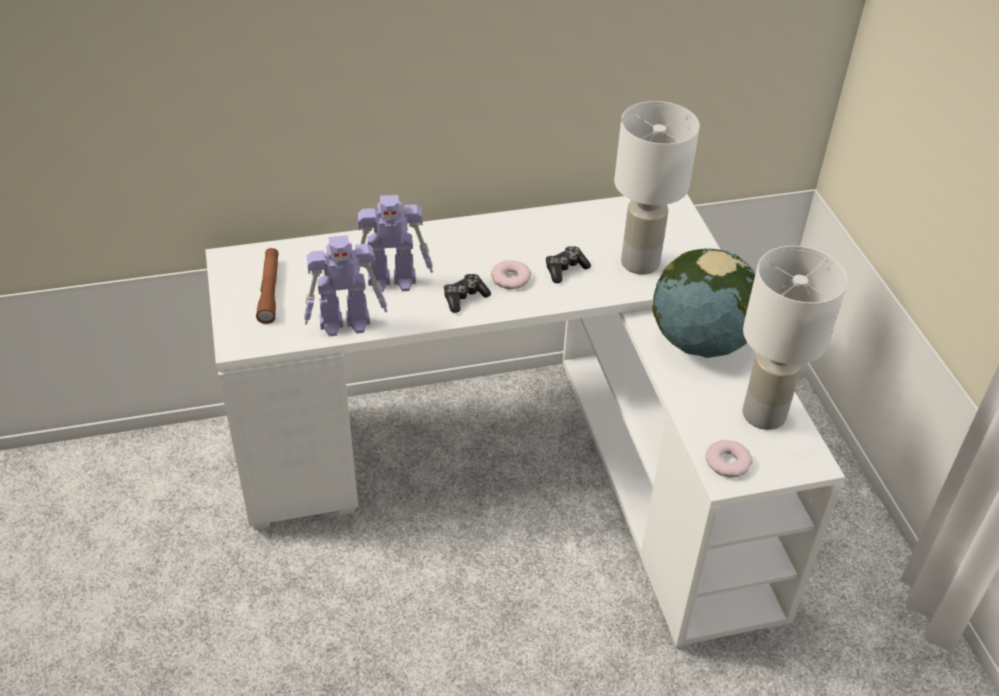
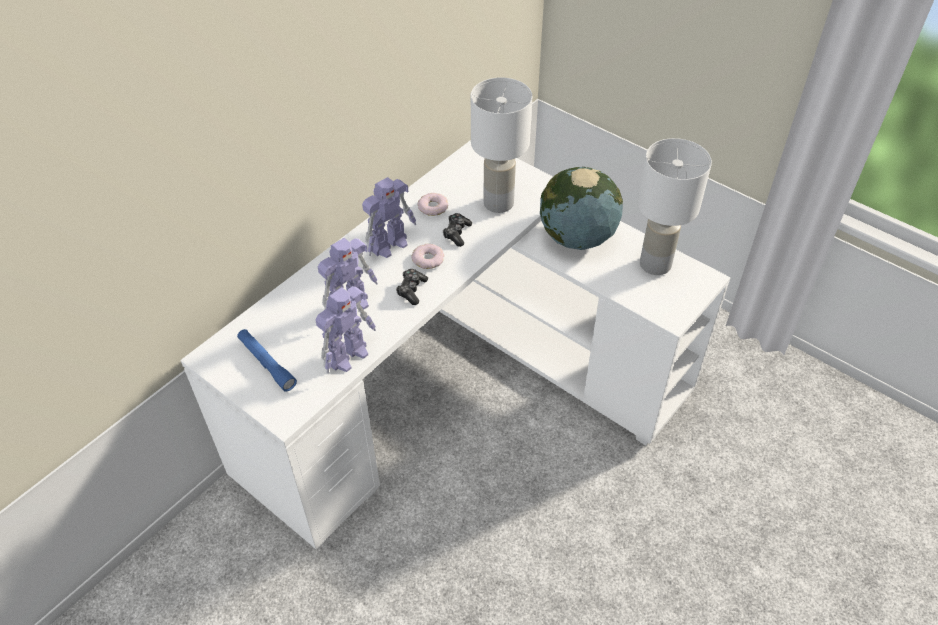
camera: 35 degrees left, 5 degrees up
(269, 291) = (267, 363): brown flashlight -> blue flashlight
(488, 247) = (390, 244): none -> toy robot
(727, 462) = (664, 306): donut -> donut (433, 207)

